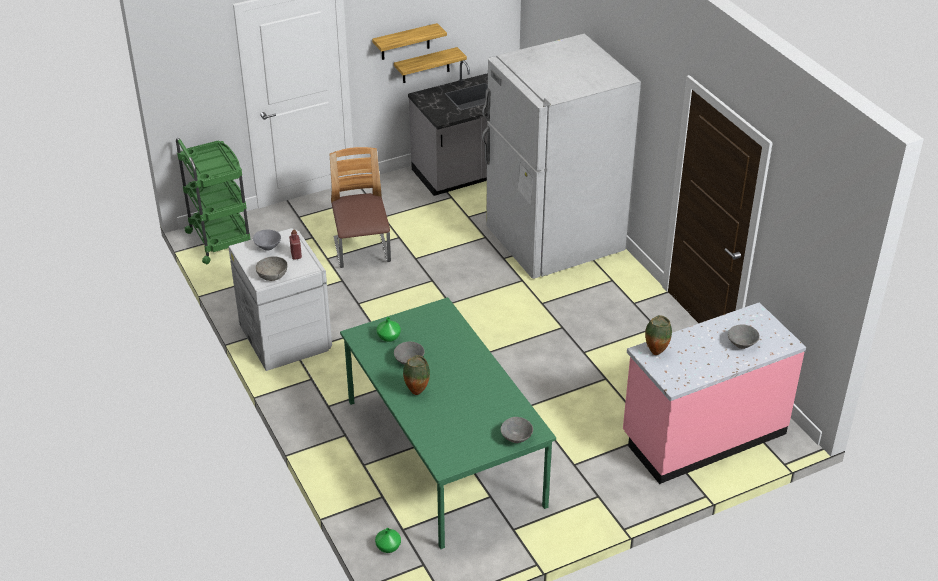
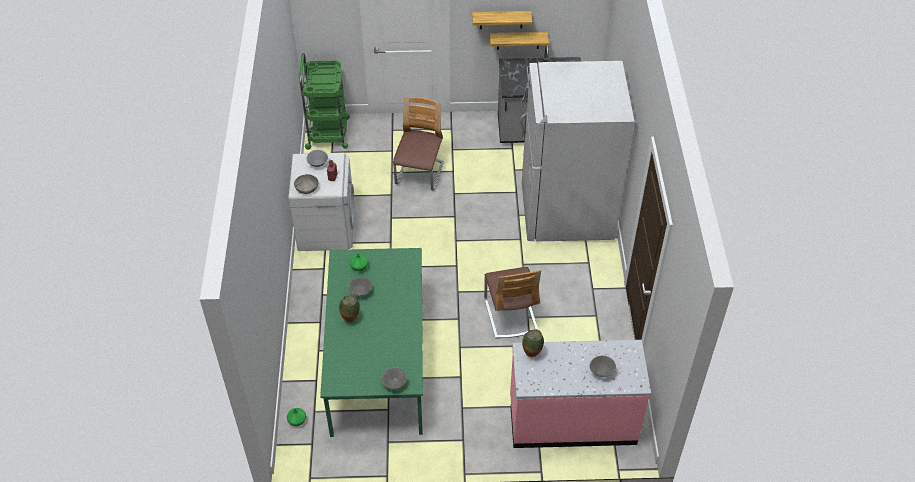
camera: 25 degrees right, 10 degrees up
(564, 356) = (510, 315): none -> chair

